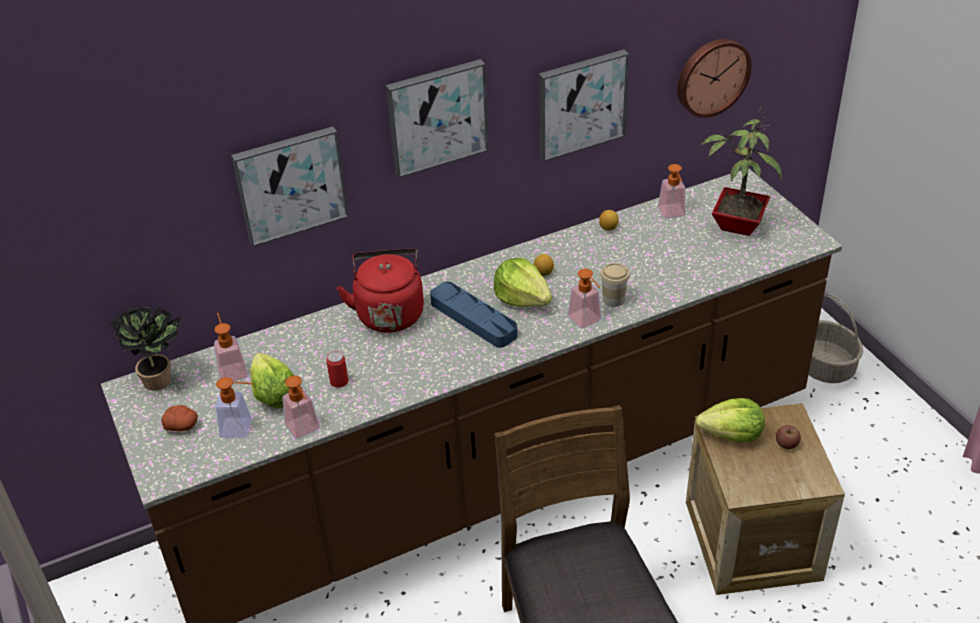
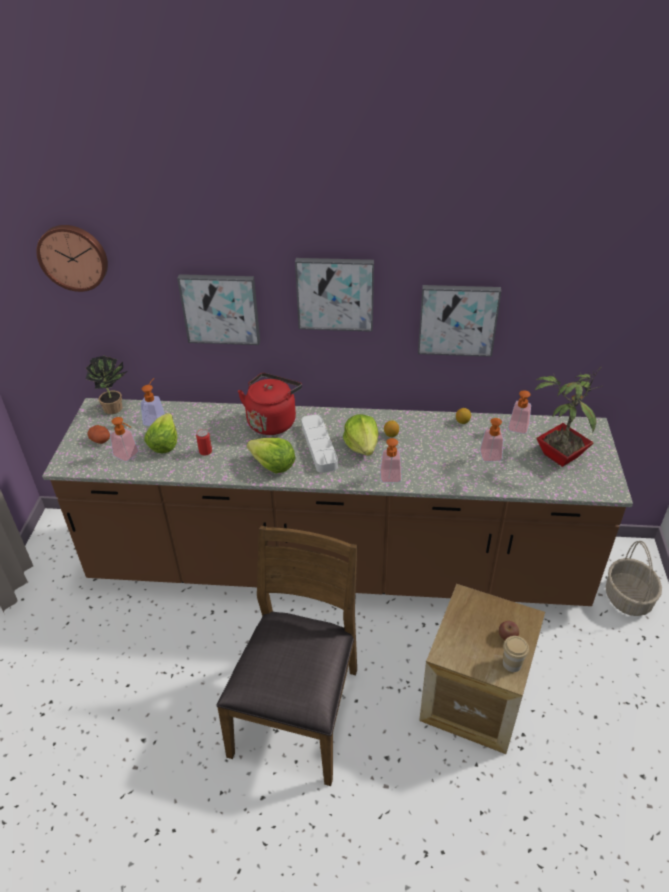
camera: 30 degrees right, 0 degrees up
(305, 431) = (160, 473): soap dispenser -> soap dispenser (491, 458)
(473, 319) = (319, 446): blue tray -> white tray
(613, 300) = (422, 472): cup -> cup (512, 664)
(711, 76) = (582, 332): wall clock -> wall clock (73, 257)
(732, 434) = (472, 609): lettuce -> lettuce (273, 465)

